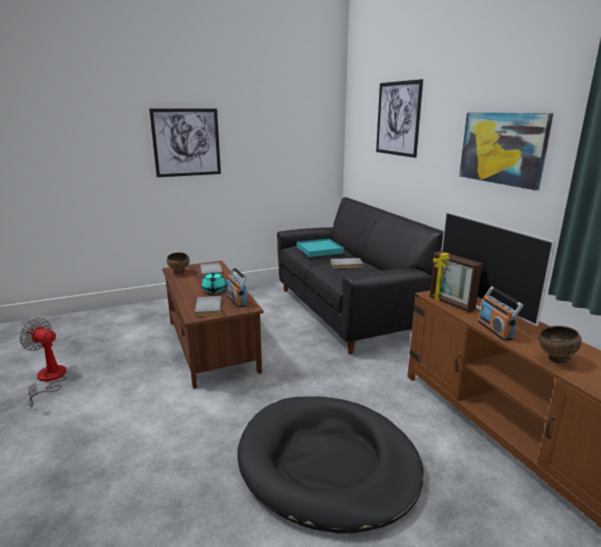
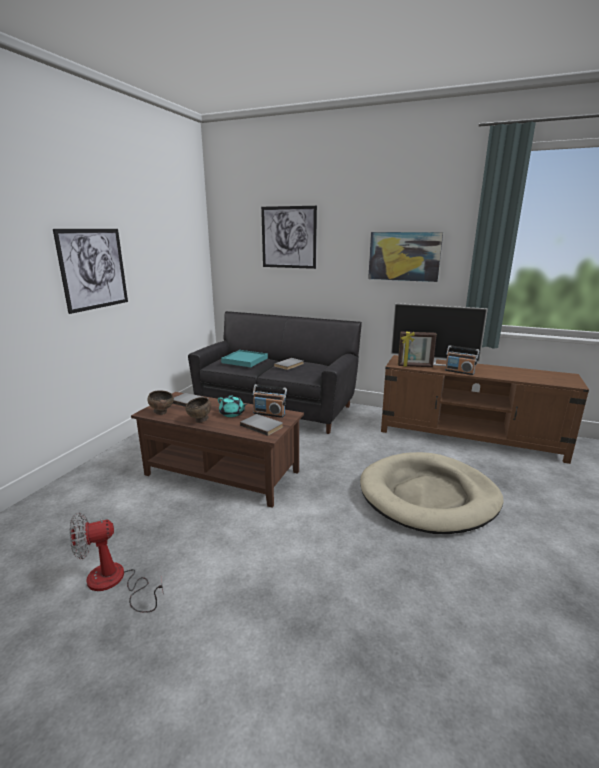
camera: 45 degrees left, 0 degrees up
(327, 464) = (428, 496): black dog bed -> beige dog bed
(555, 360) = (504, 376): brown bowl -> brown bowl (200, 421)

